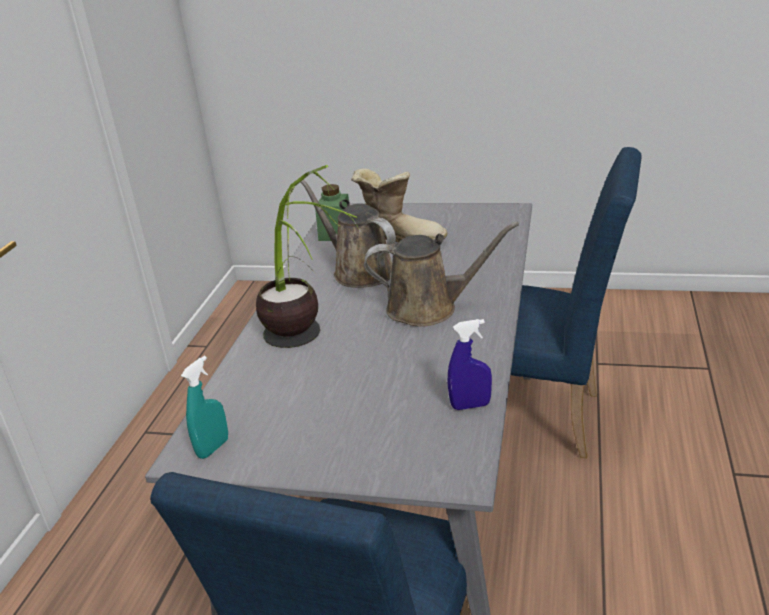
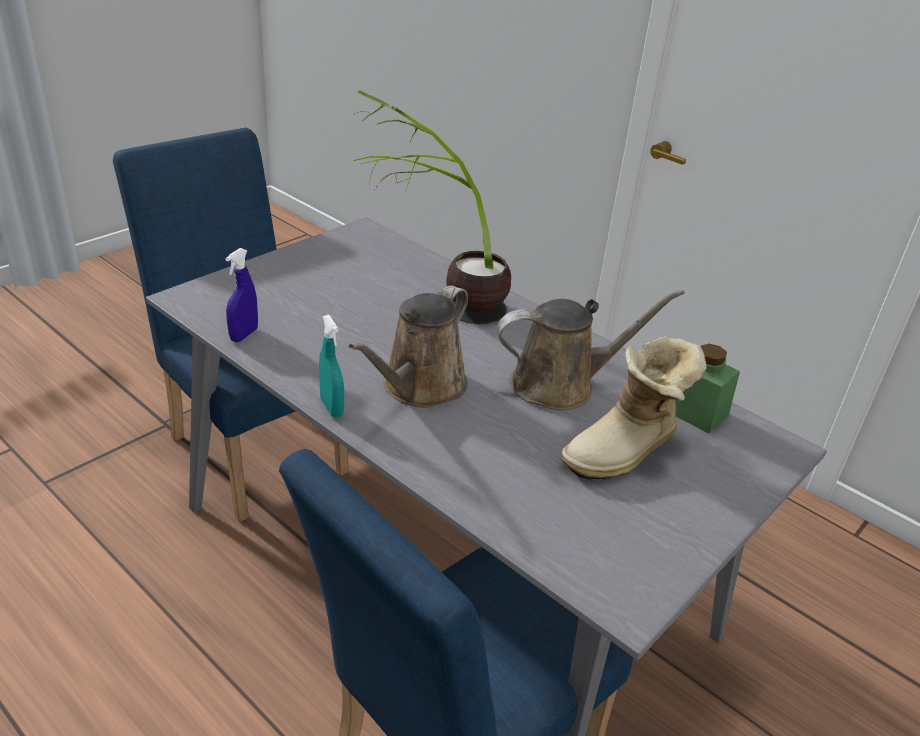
camera: 115 degrees right, 5 degrees up
(213, 448) = (358, 239): turquoise spray bottle -> turquoise spray bottle (331, 407)

